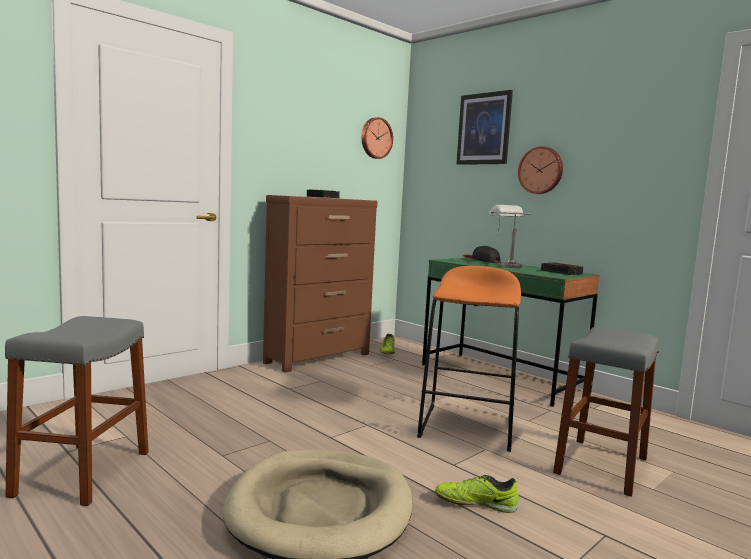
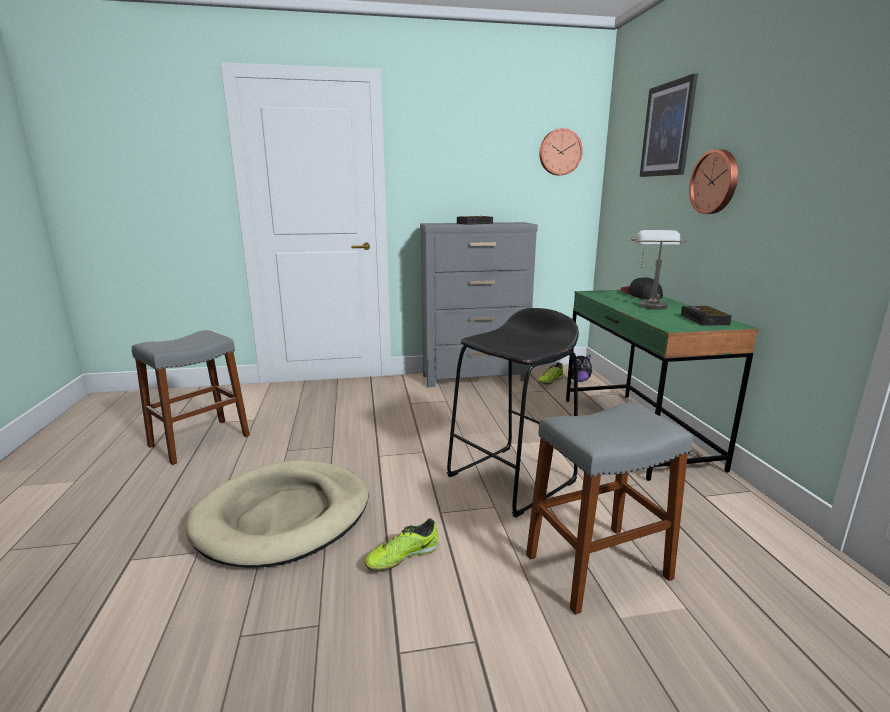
camera: 35 degrees right, 10 degrees up
(319, 358) = (475, 378): brown dresser -> grey dresser
(409, 348) = (579, 380): none -> plush toy
(467, 427) = (512, 478): orange stool -> black stool
(475, 503) = (402, 556): shoe -> shoe turned 75 degrees counterclockwise

